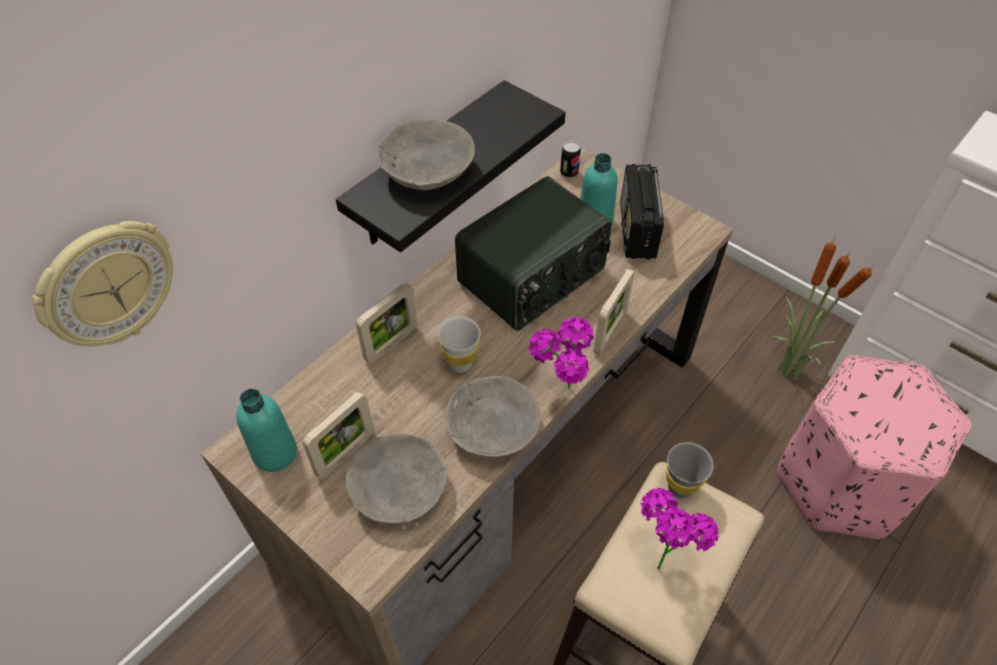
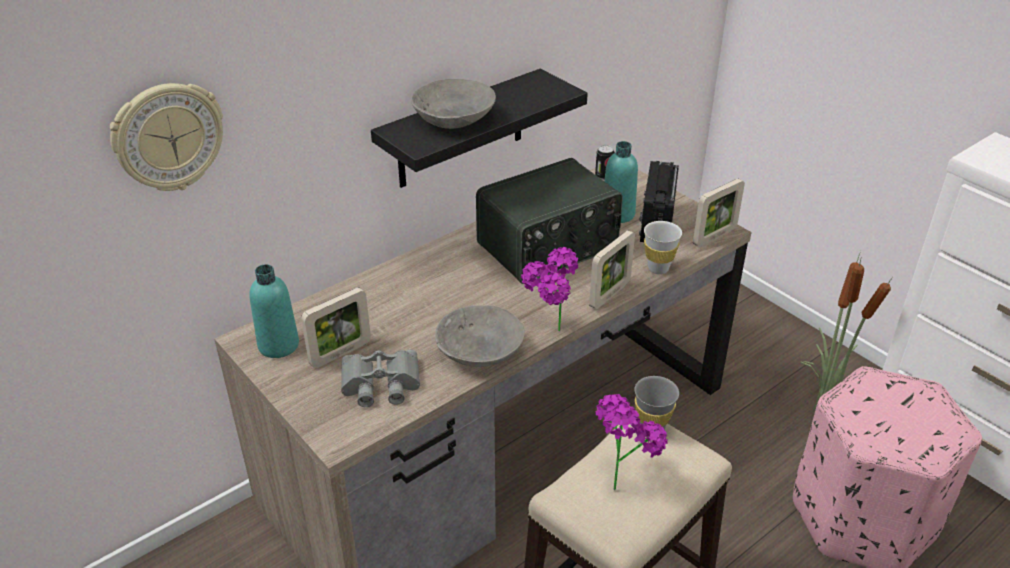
camera: 10 degrees right, 15 degrees down
(391, 344) = (404, 281): picture frame -> picture frame (714, 237)
(398, 489) = (380, 384): grey bowl -> grey binoculars
(460, 363) = (463, 302): white cup -> white cup (658, 268)

